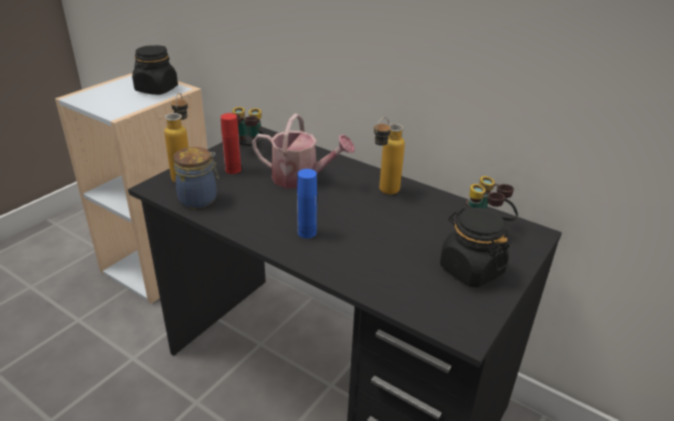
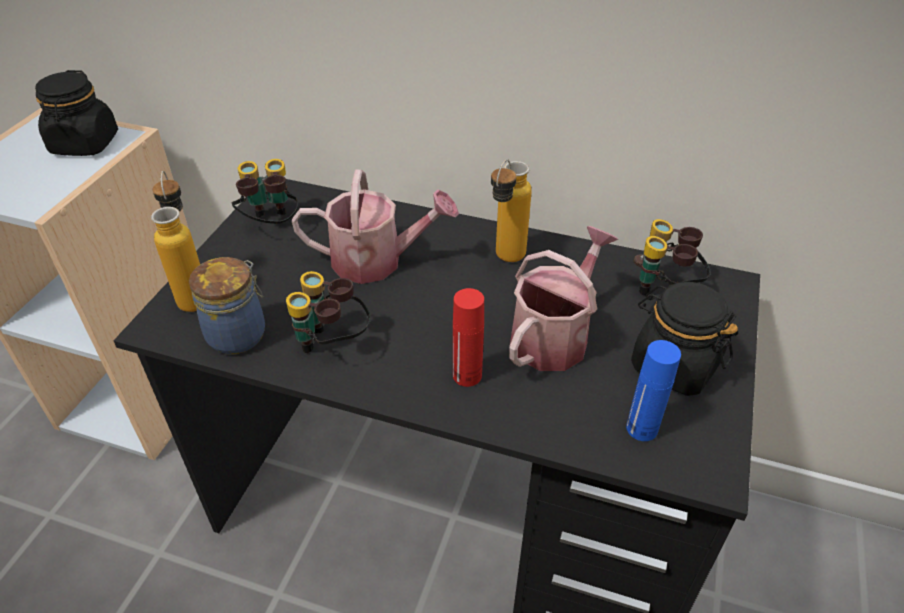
camera: 15 degrees left, 10 degrees up
(233, 170) = (267, 267): red bottle -> red bottle (467, 375)
(252, 215) = (332, 344): none -> binoculars
(307, 232) = (427, 357): blue bottle -> blue bottle (642, 428)
(396, 237) = (555, 335): none -> watering can

